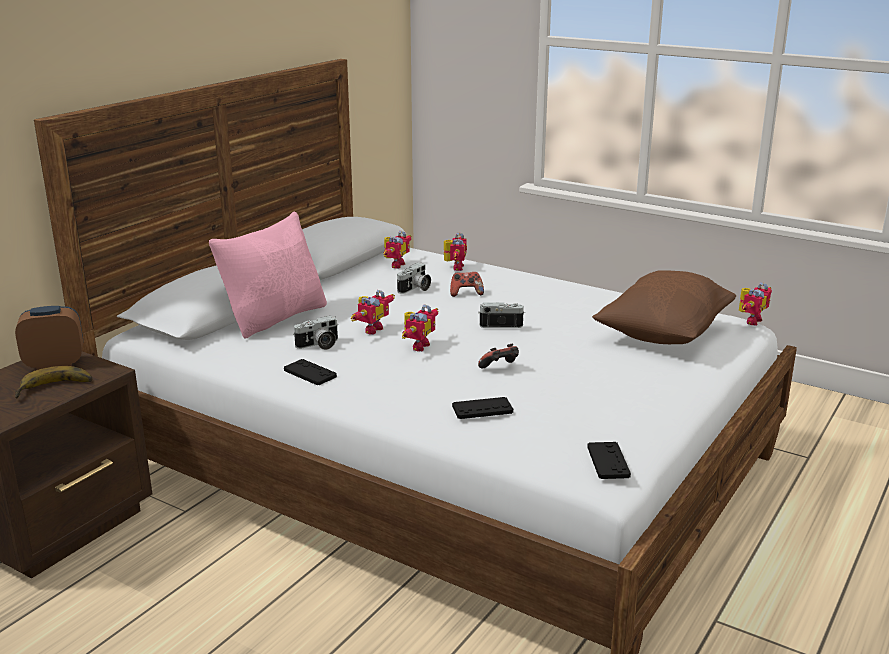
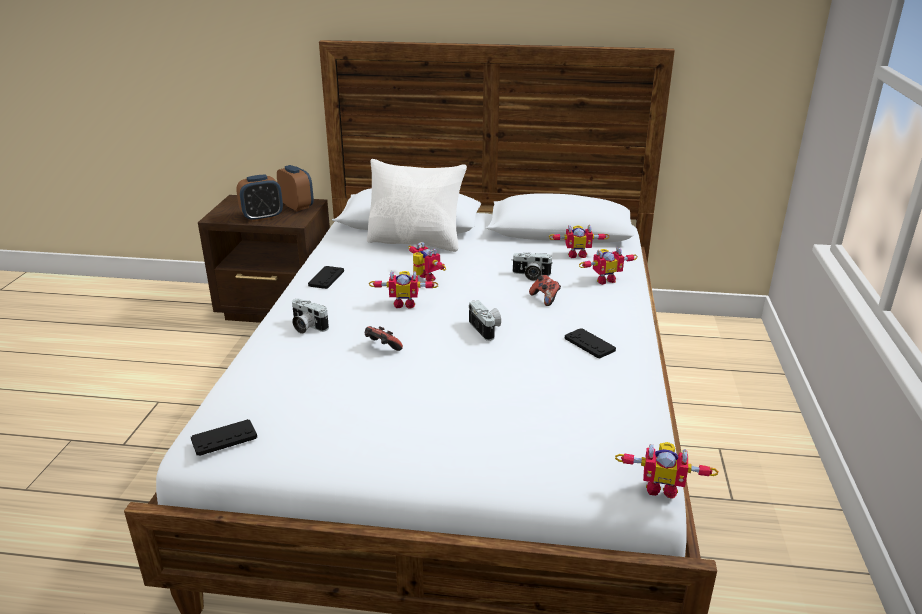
camera: 65 degrees right, 5 degrees up
(55, 389) = (262, 217): banana -> alarm clock
(276, 318) = (416, 242): pink pillow -> white pillow
(319, 345) = (378, 268): camera -> camera (306, 327)
(370, 329) = (424, 278): toy robot -> toy robot turned 135 degrees counterclockwise
(482, 409) = (293, 357): black game controller -> black game controller (589, 344)
(663, 334) = (548, 426): brown pillow -> none

